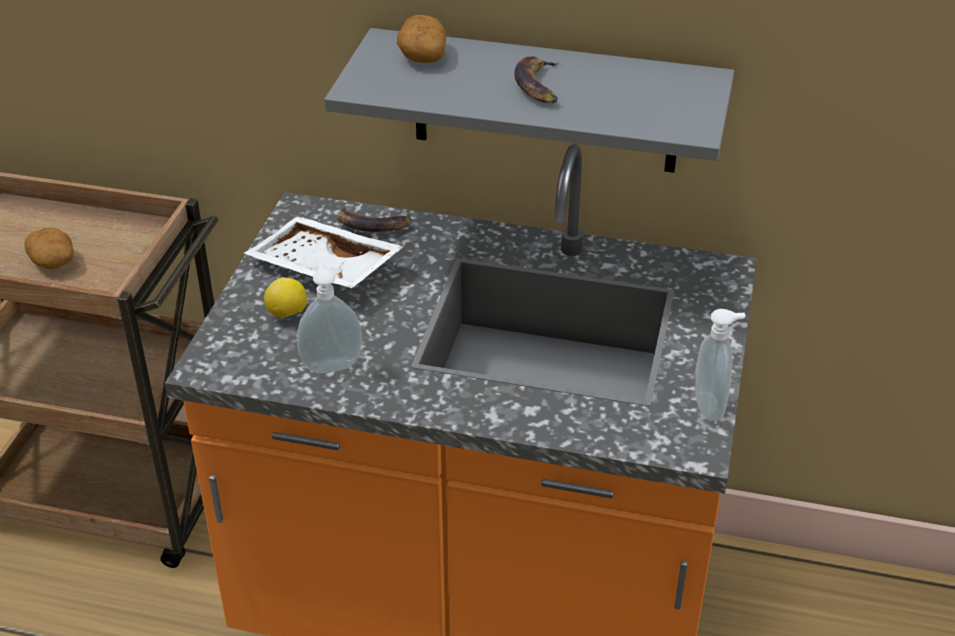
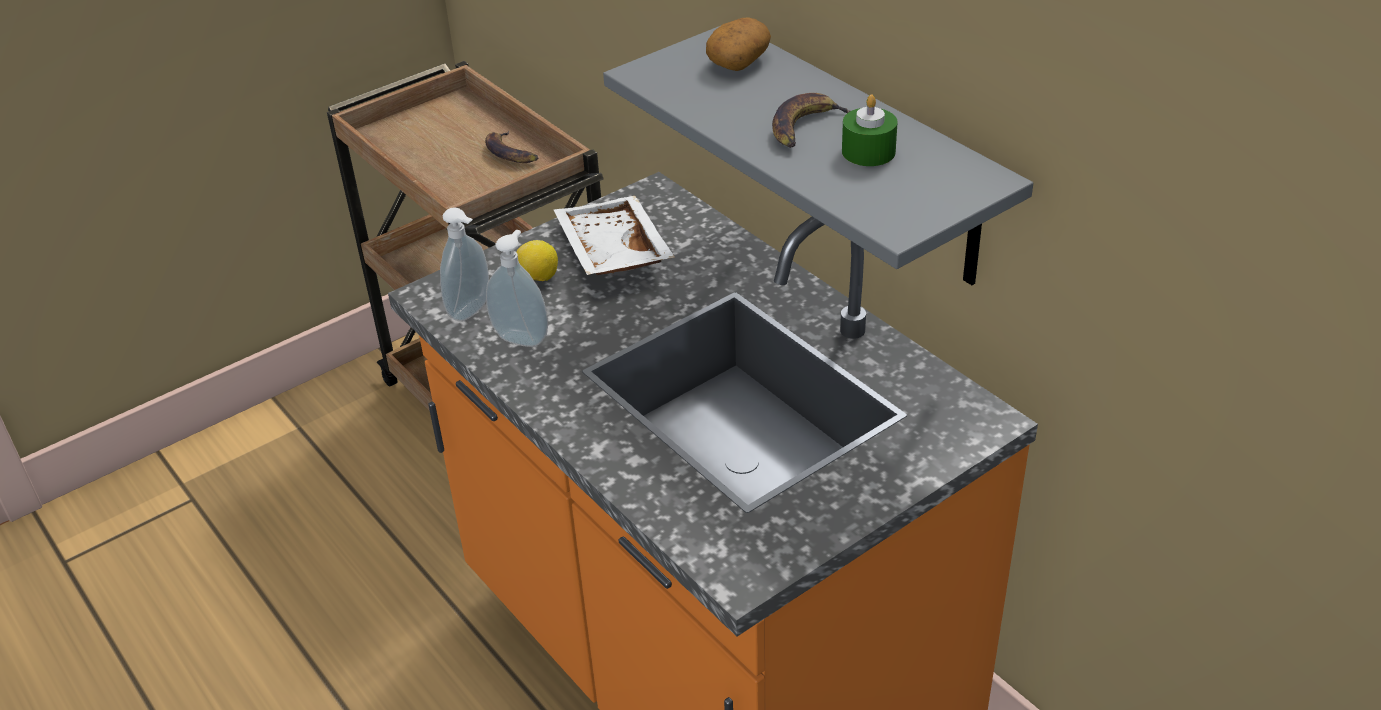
camera: 40 degrees right, 0 degrees up
(53, 262) = (451, 164): potato -> none
(372, 224) = (697, 230): banana -> banana (511, 152)
(606, 87) = (868, 152): none -> green candle
(711, 406) = (804, 545): soap dispenser -> soap dispenser (472, 311)

